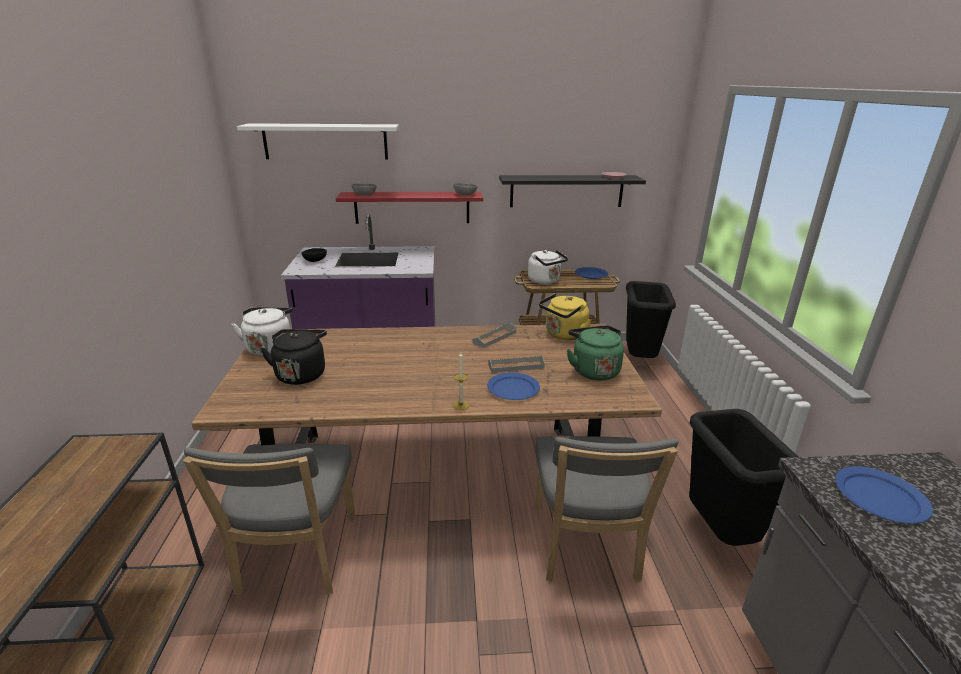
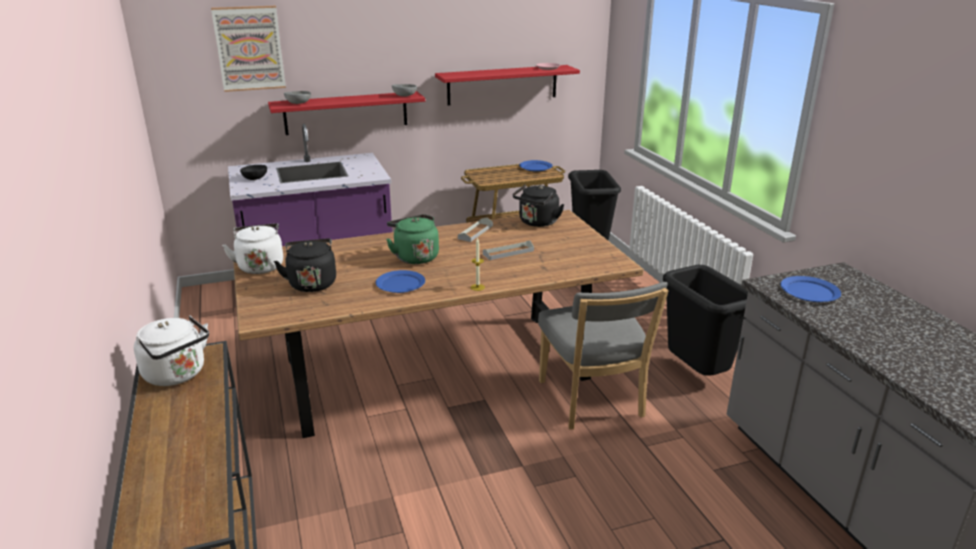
camera: 15 degrees left, 0 degrees up
(296, 558) = (339, 455): grey chair -> none
(325, 141) = (249, 48): white shelf -> picture
(513, 389) = (516, 269): blue plate -> blue plate (401, 284)
(545, 281) = (494, 178): white kettle -> white kettle (177, 375)
(564, 335) = (537, 223): yellow kettle -> black kettle
(566, 191) = (502, 85): black shelf -> red shelf
(593, 370) = (576, 247): green kettle -> green kettle (414, 257)

